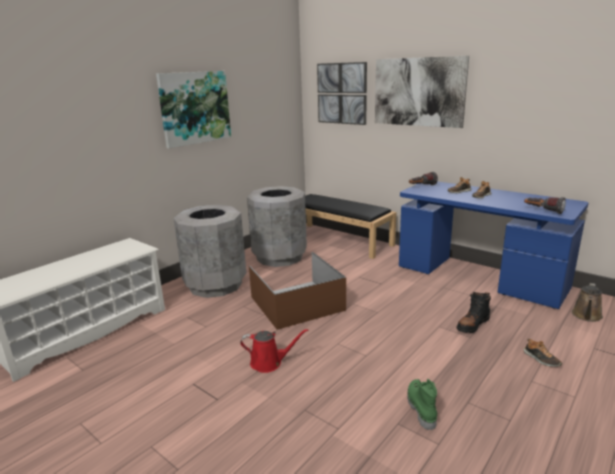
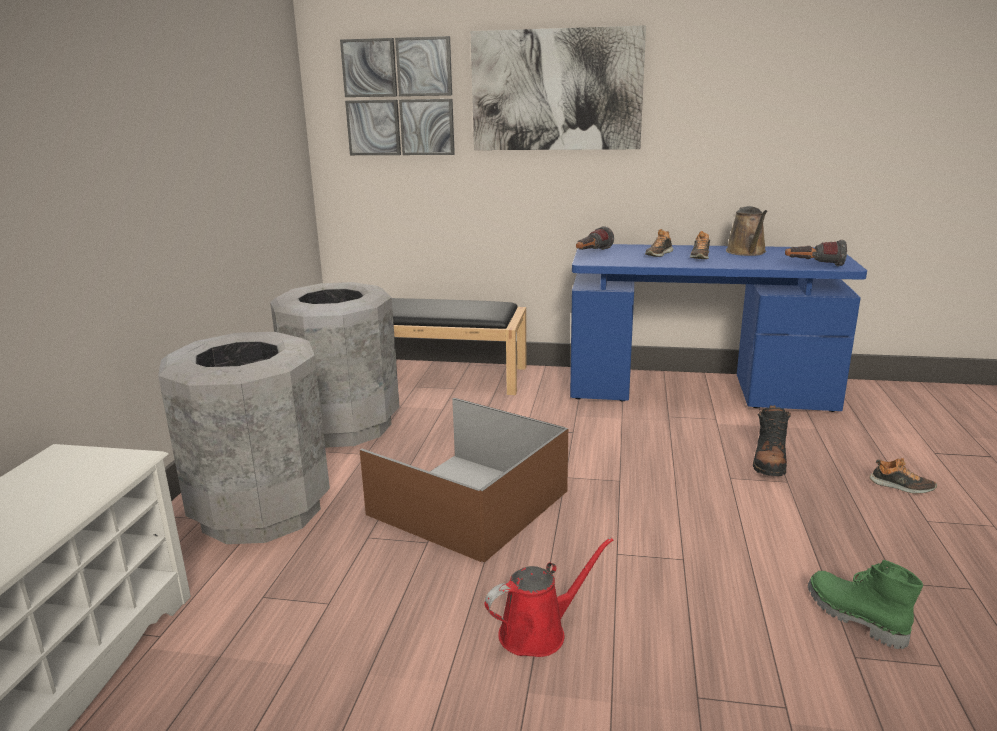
camera: 30 degrees left, 0 degrees up
(195, 108) = (146, 116): picture -> none
(586, 316) = (878, 413): brown watering can -> brown watering can (747, 252)

